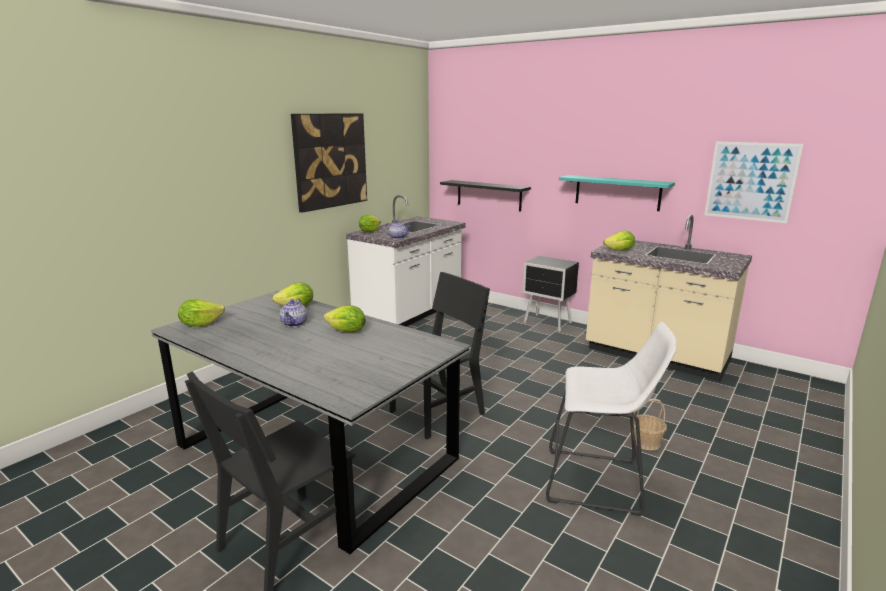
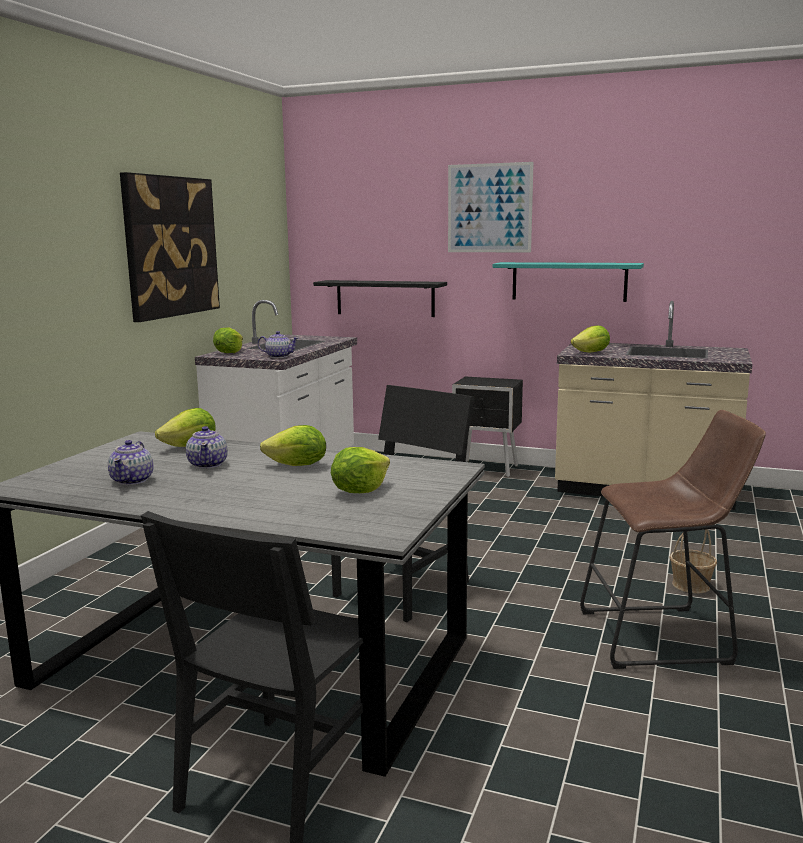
camera: 15 degrees left, 5 degrees down
(200, 324) = (55, 478): lettuce -> lettuce (359, 491)
(241, 332) = (133, 480): none -> teapot
(599, 482) = (663, 637): white stool -> brown stool
(751, 181) = (737, 255): picture -> picture (489, 208)

